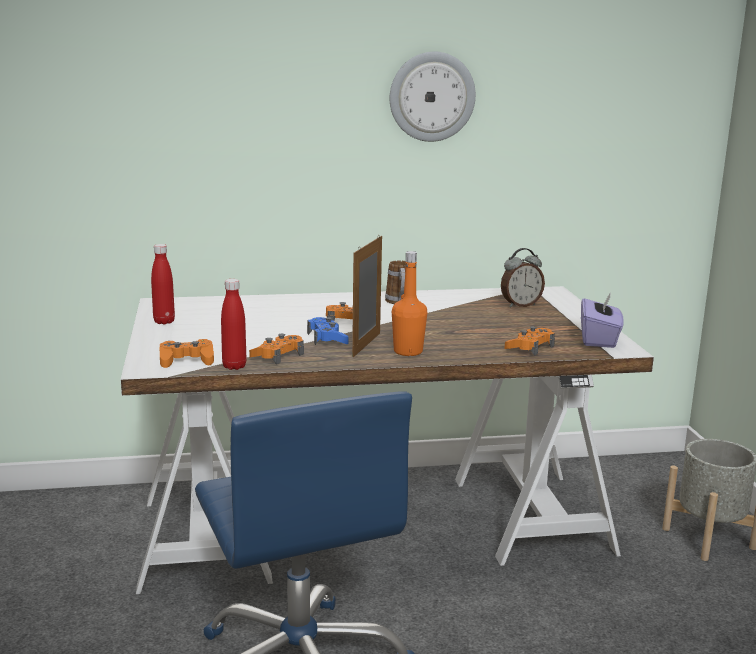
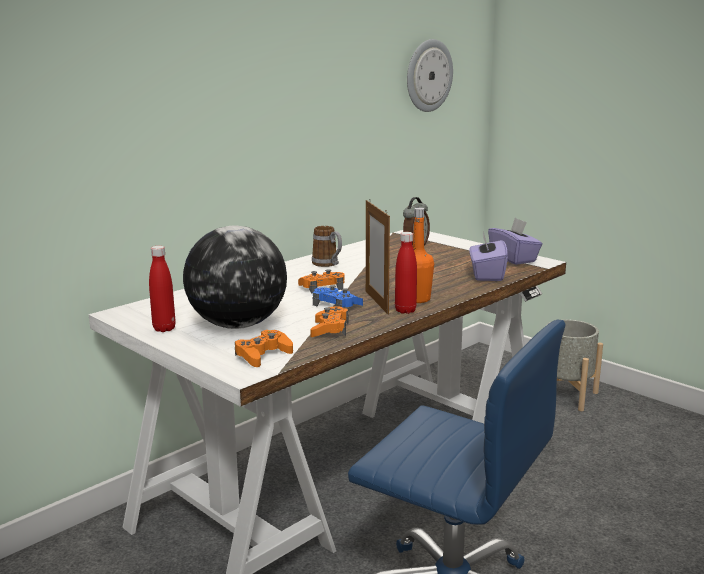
camera: 35 degrees left, 0 degrees up
(218, 333) = (237, 325): none -> globe
(234, 366) = (315, 348): red bottle -> red bottle (405, 310)
(432, 97) = (316, 72): wall clock -> wall clock (428, 75)
(529, 347) = (486, 275): orange game controller -> purple tissue box

